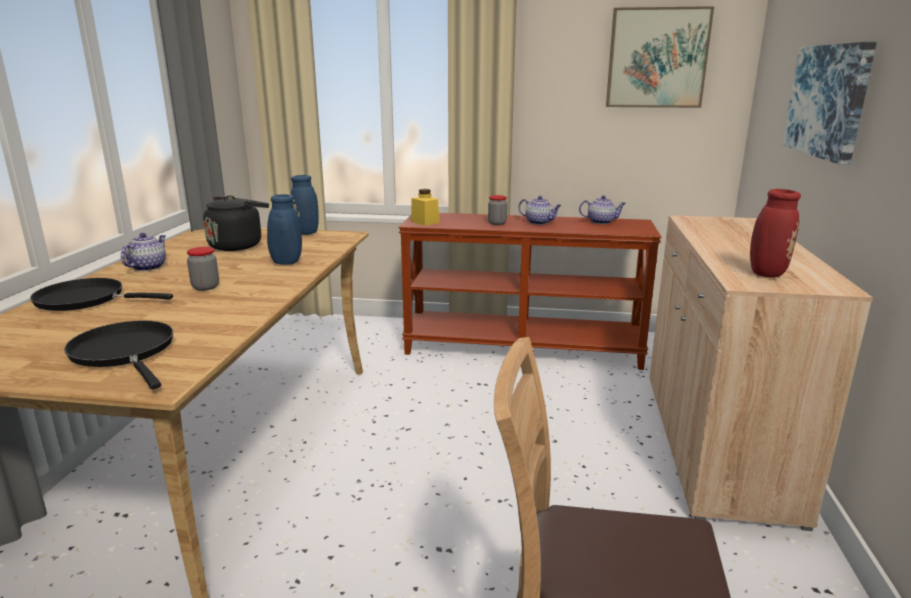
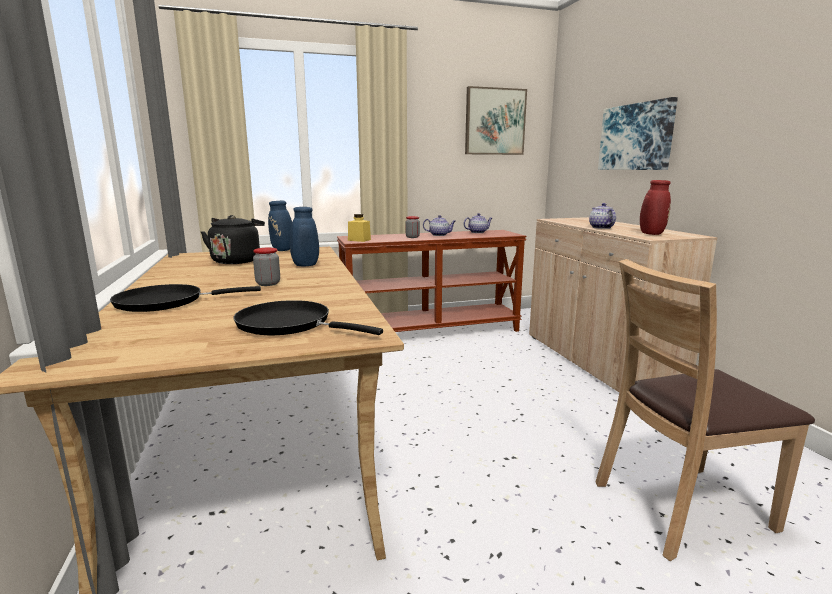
camera: 25 degrees left, 5 degrees down
(148, 267) = (180, 279): teapot -> teapot (600, 227)

